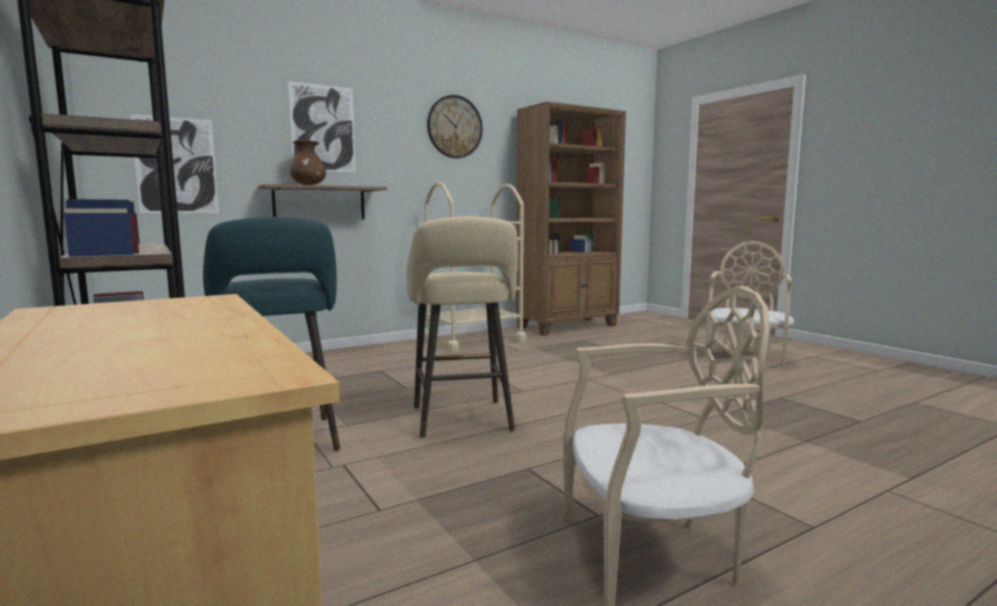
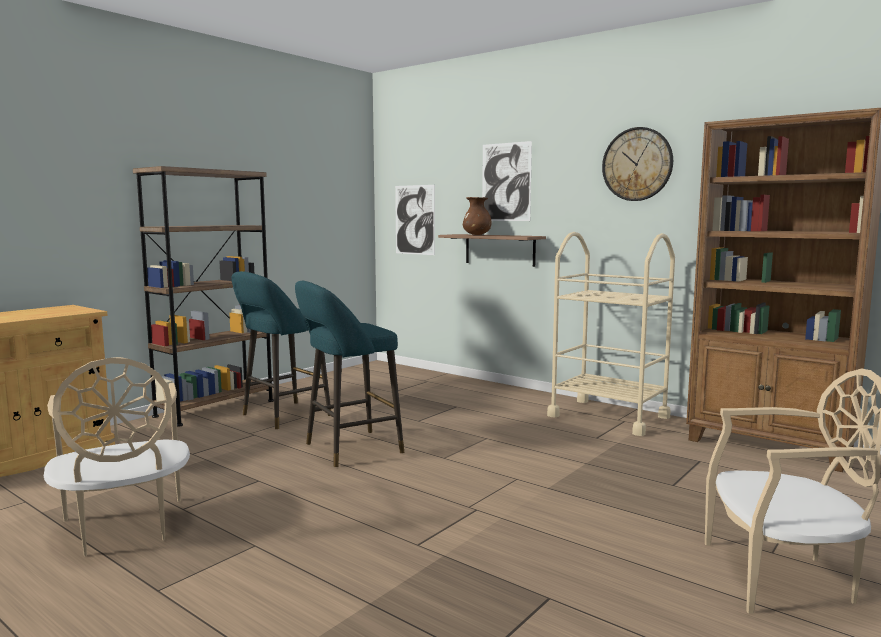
camera: 70 degrees right, 0 degrees up
(462, 421) = (348, 449): beige stool -> turquoise stool

